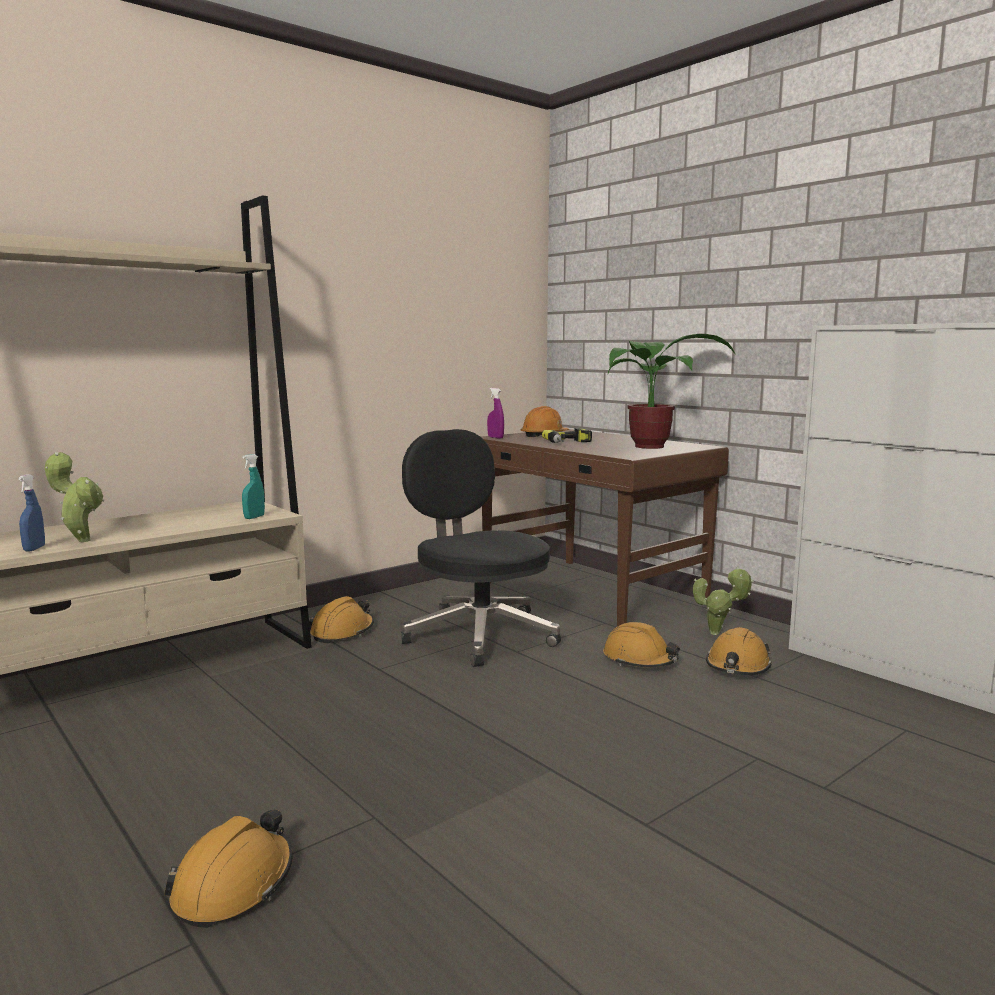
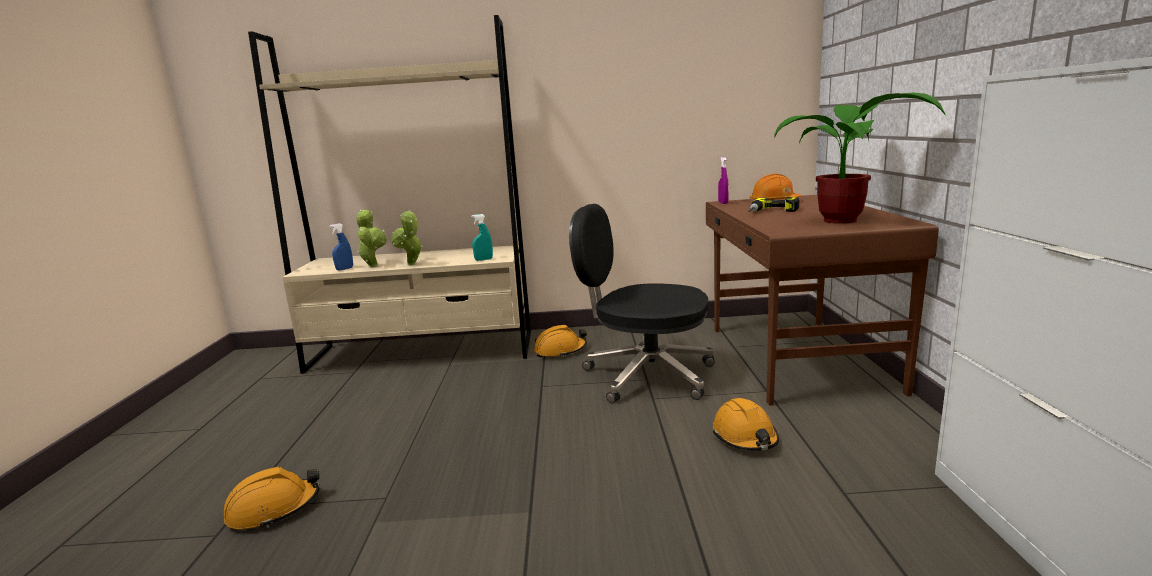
camera: 40 degrees right, 5 degrees up
(478, 634) = (646, 375): black office chair -> black office chair turned 75 degrees counterclockwise
(718, 633) = (870, 432): potted plant -> potted plant (412, 265)
(737, 667) = (837, 476): orange hard hat -> none

